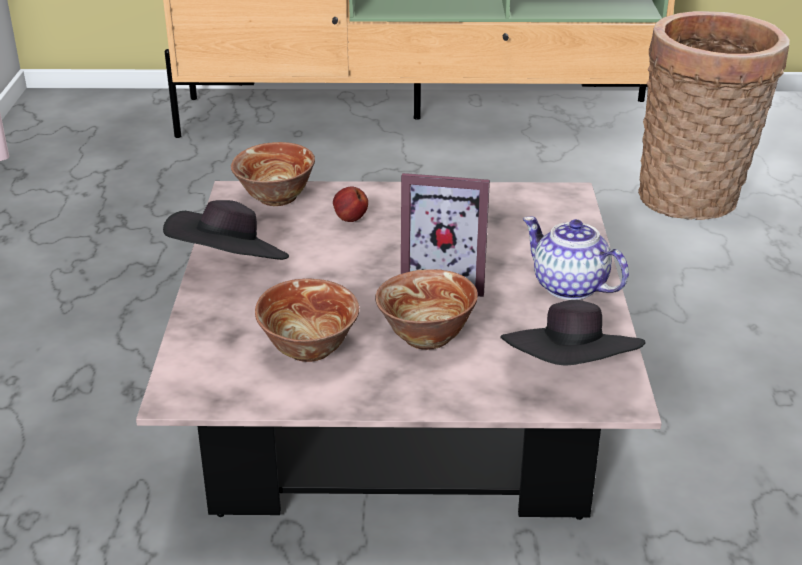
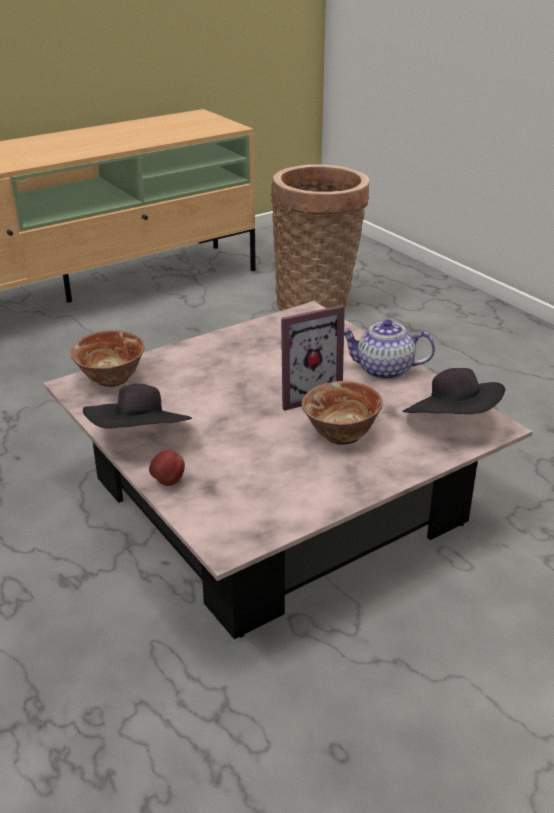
camera: 35 degrees left, 0 degrees up
(309, 350) = (276, 474): bowl -> none
(350, 219) = (187, 376): apple -> apple (168, 482)

